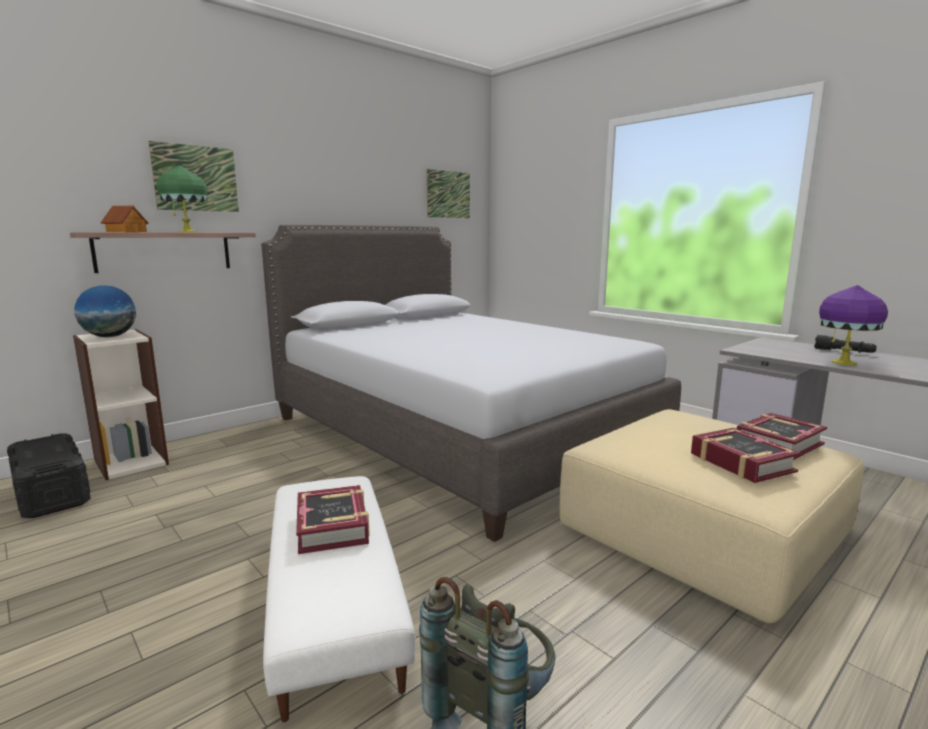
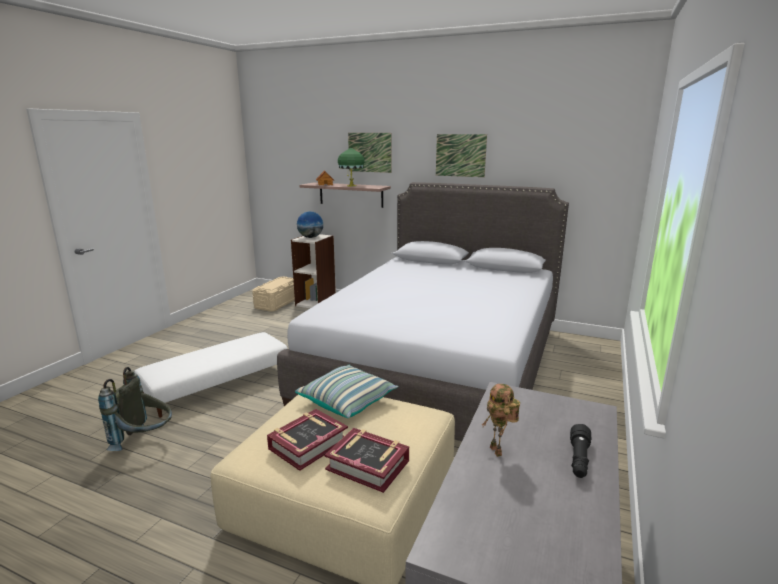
camera: 65 degrees right, 5 degrees up
(51, 493) = (277, 303): black storage box -> beige storage box
(333, 527) = (222, 352): book -> none
(448, 194) = (584, 156): picture -> picture (460, 155)
(641, 436) = (347, 401): none -> pillow
(843, 362) = (498, 451): purple table lamp -> toy robot

